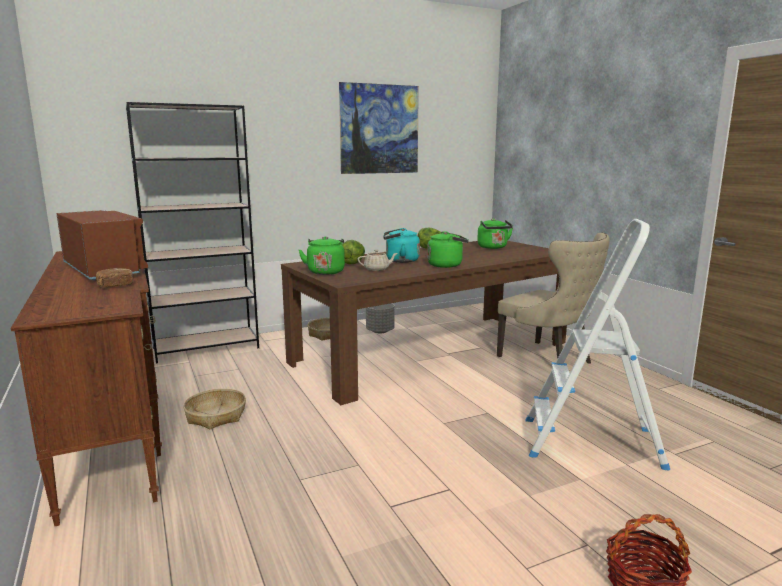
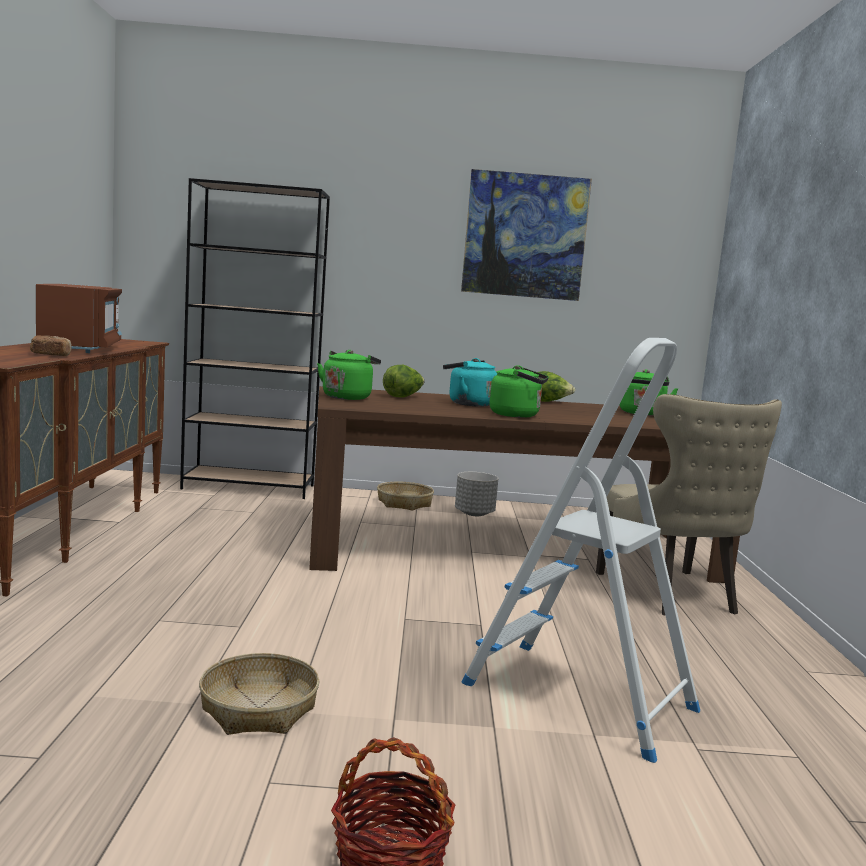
camera: 25 degrees right, 5 degrees down
(216, 416) = (165, 545): basket -> basket (258, 709)
(377, 269) = (414, 405): beige teapot -> none

